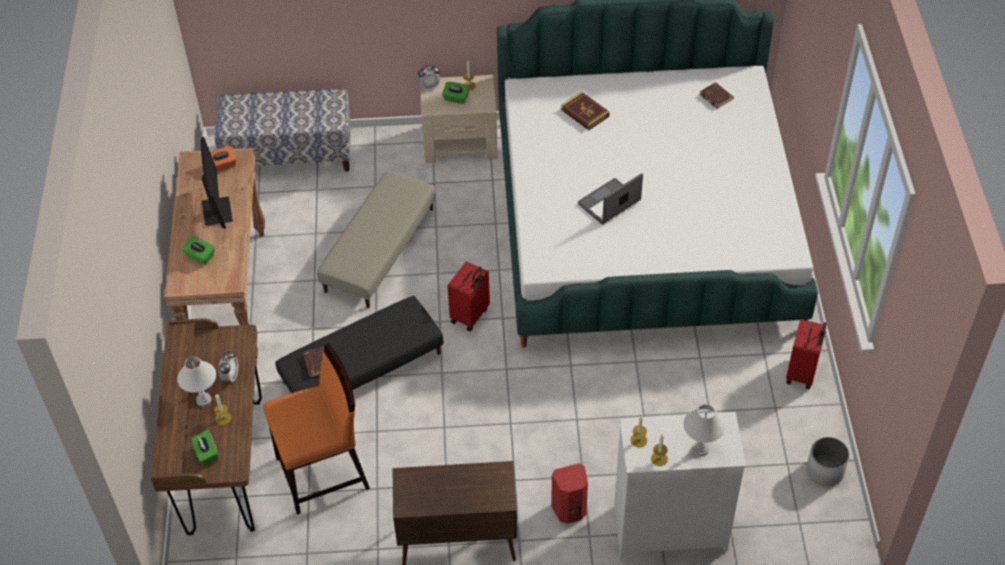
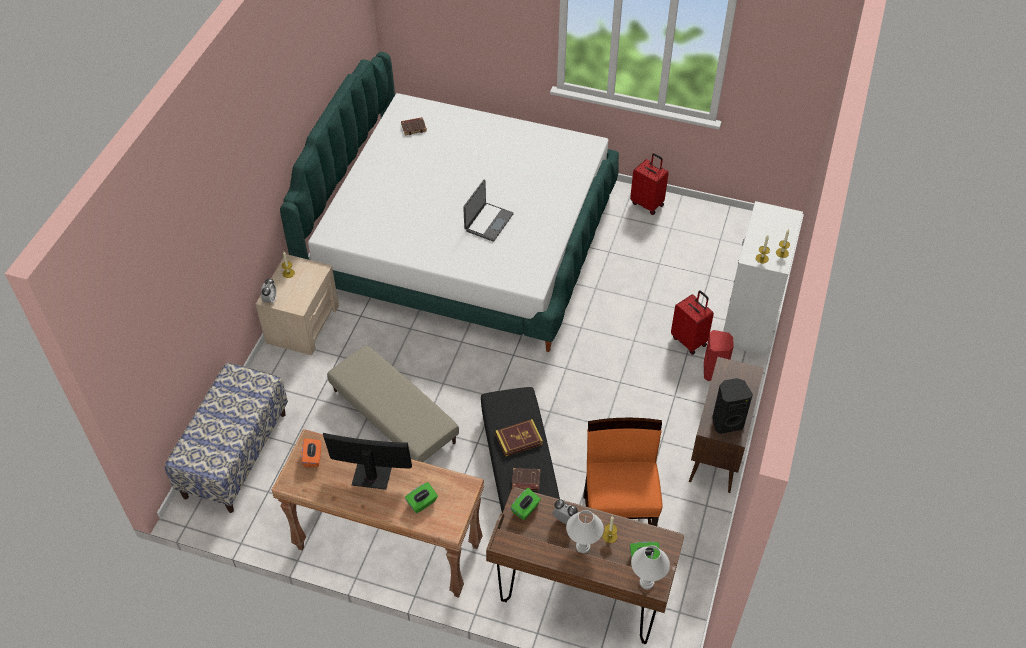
camera: 70 degrees left, 0 degrees up
(421, 492) = (726, 422): none -> black speaker
(456, 98) = (298, 286): green tissue box -> green tissue box (525, 509)
(470, 316) = (500, 375): red suitcase -> red suitcase (689, 340)
(585, 113) = (381, 205): book -> book (518, 439)
(610, 203) = (488, 222): laptop -> laptop turned 135 degrees counterclockwise
(700, 449) = (781, 229): white table lamp -> white table lamp (647, 582)
(825, 470) = (733, 222): white planter -> none

